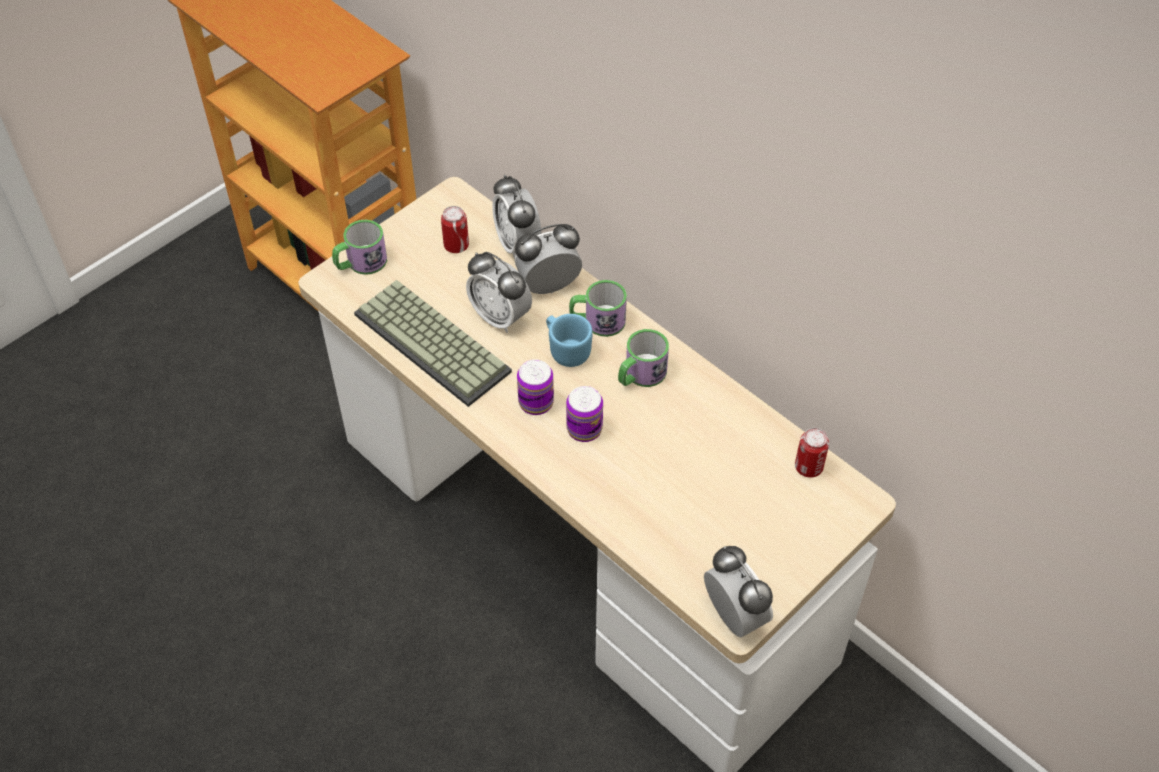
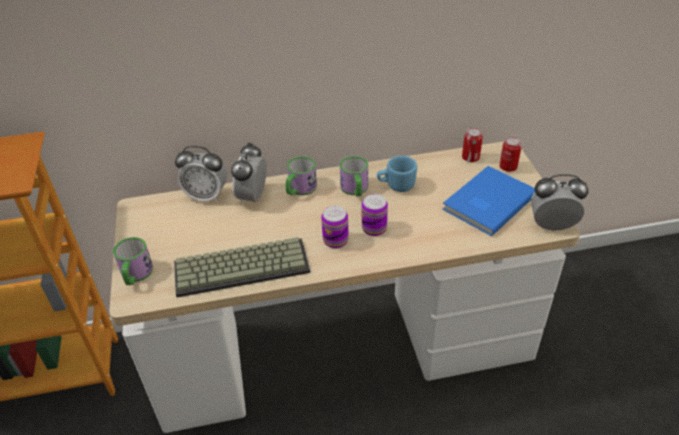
camera: 55 degrees left, 10 degrees down
(456, 245) = (176, 223): can -> can (508, 167)
(500, 317) = (254, 227): alarm clock -> none
(566, 350) = (308, 210): blue mug -> blue mug (396, 185)
(726, 524) = (486, 202): none -> blue book

